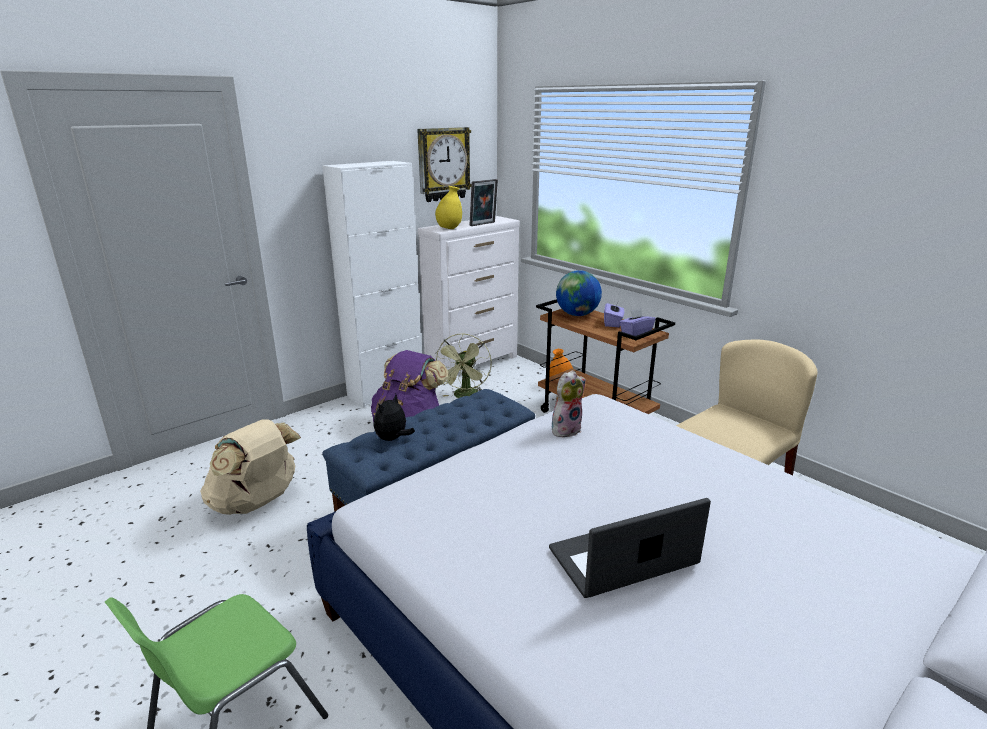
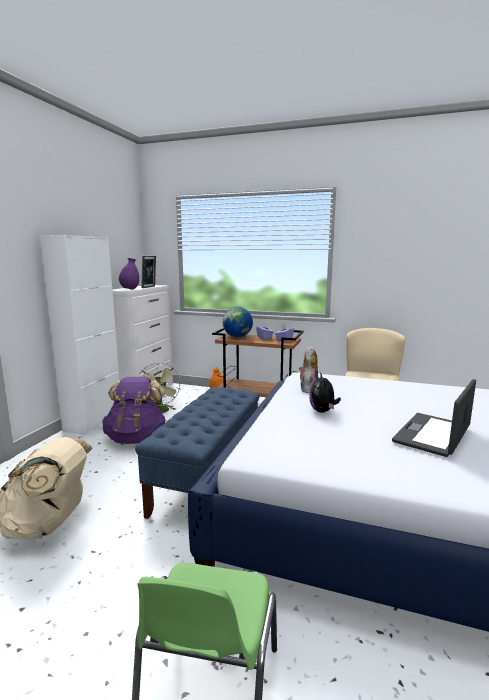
camera: 30 degrees left, 10 degrees down
(393, 439) = (187, 425): plush toy -> plush toy (323, 411)
(443, 164) = (115, 245): wall clock -> none
(449, 228) = (130, 289): yellow vase -> purple vase

